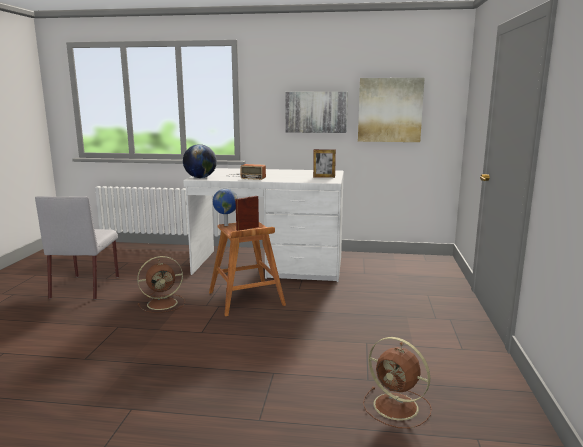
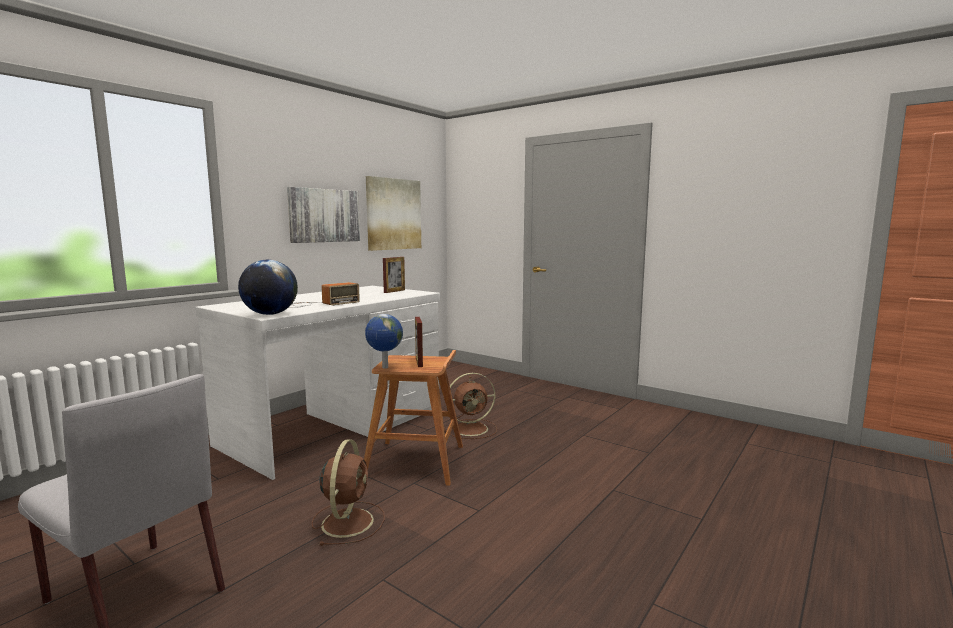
camera: 60 degrees left, 5 degrees down
(397, 407) = (698, 454): brown fan -> brown fan (472, 429)

